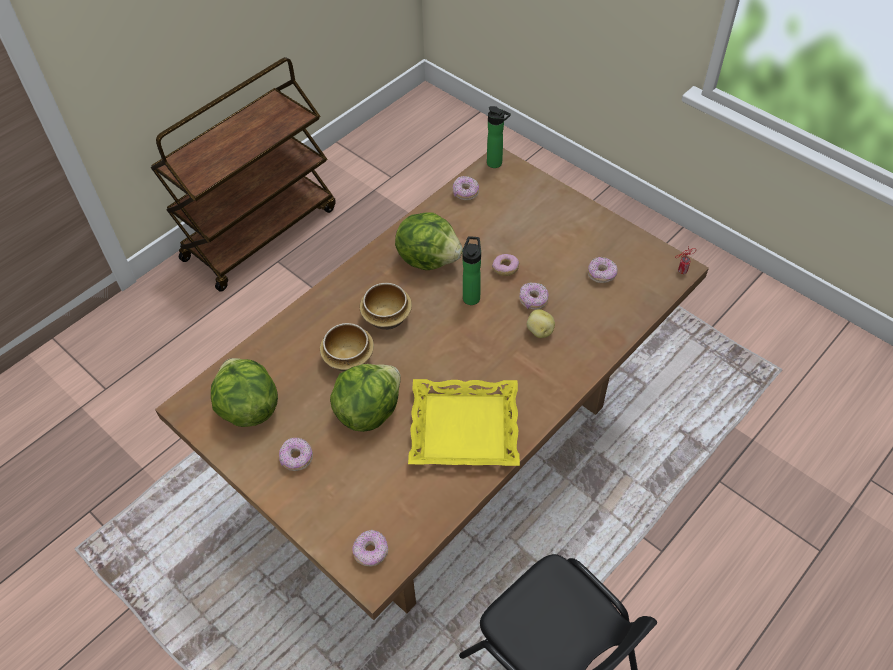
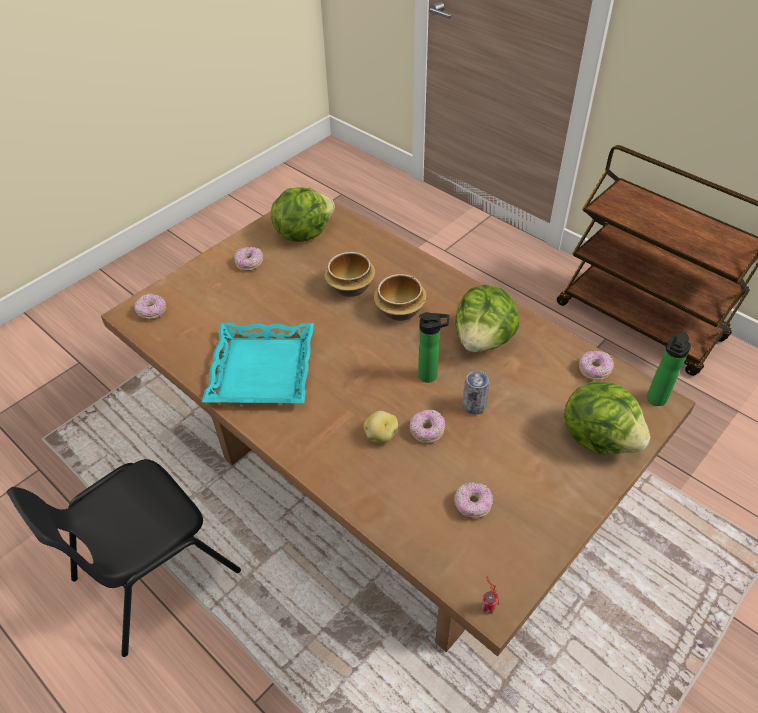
camera: 90 degrees right, 5 degrees down
(367, 411) = (291, 303): lettuce -> lettuce (599, 437)
(464, 429) = (261, 370): yellow tray -> turquoise tray
(505, 269) = (474, 406): donut -> can

